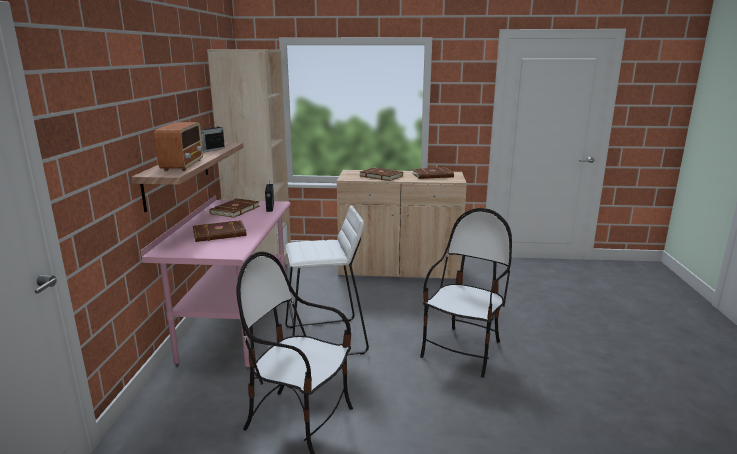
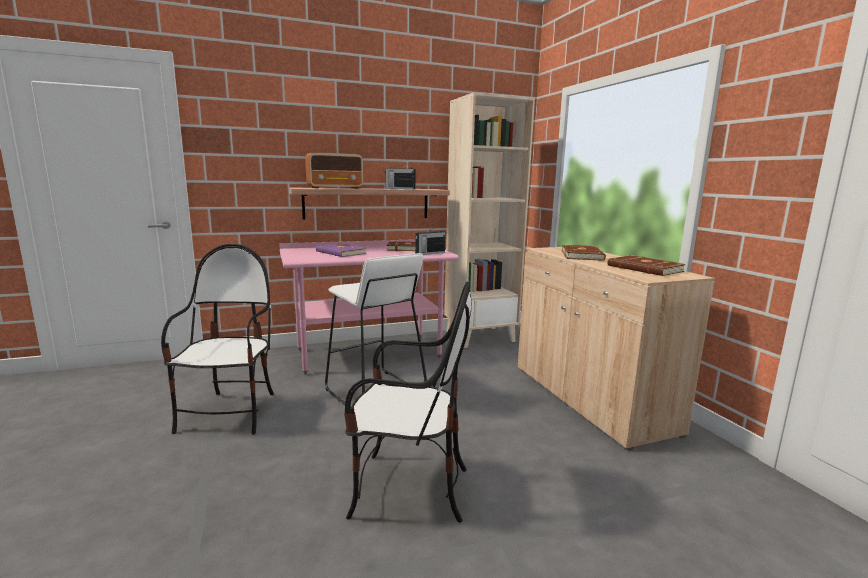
camera: 65 degrees right, 5 degrees down
(220, 234) = (340, 253): brown book -> purple book

